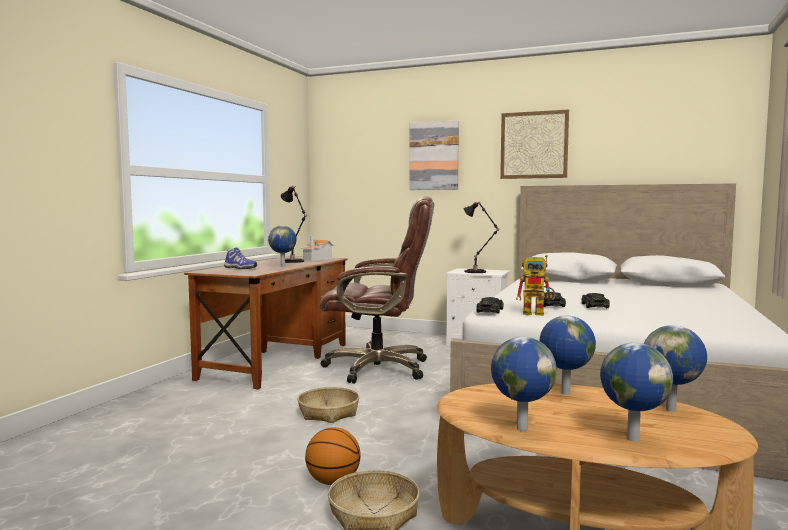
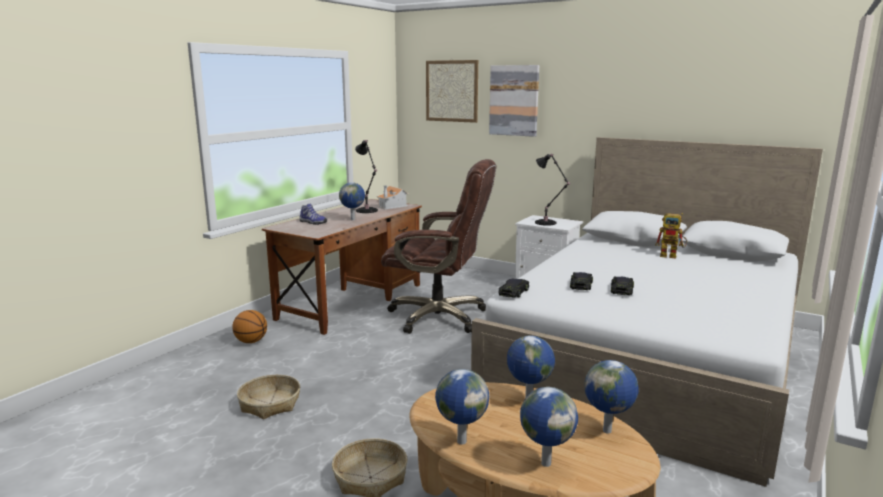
camera: 10 degrees right, 10 degrees up
(329, 413) = (374, 366): basket -> basket (270, 404)
(333, 481) = (350, 441): basketball -> basketball (251, 341)
(534, 144) = (613, 93): picture -> picture (452, 90)
(538, 313) = (557, 299): toy robot -> toy robot (672, 256)

